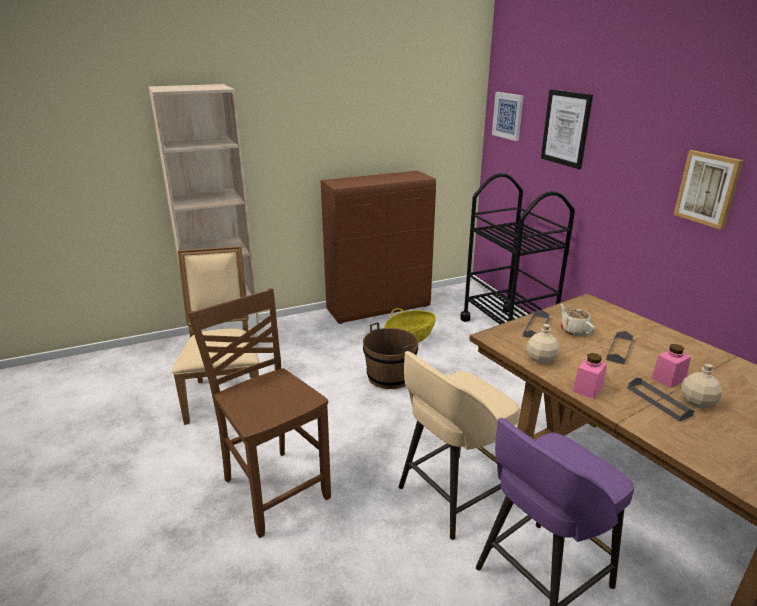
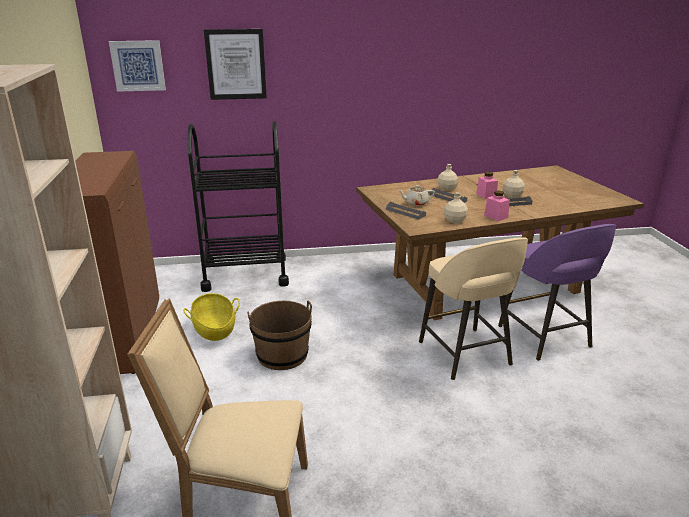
camera: 75 degrees left, 0 degrees up
(274, 488) = (440, 462): brown chair -> none
(655, 347) = (446, 189): none -> beige bottle
(708, 189) = (391, 82): picture -> none

